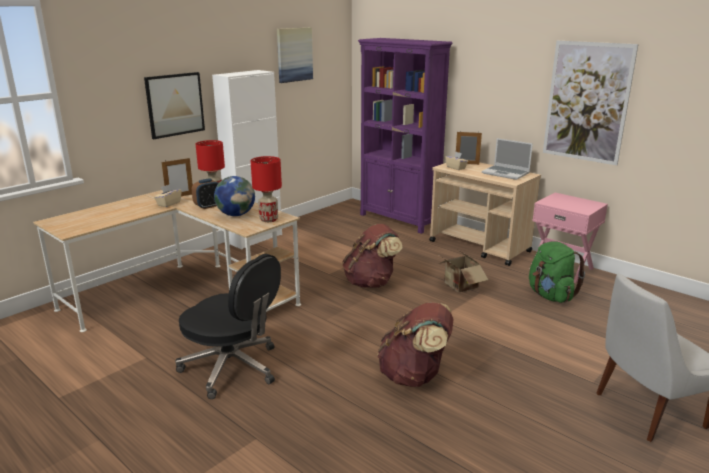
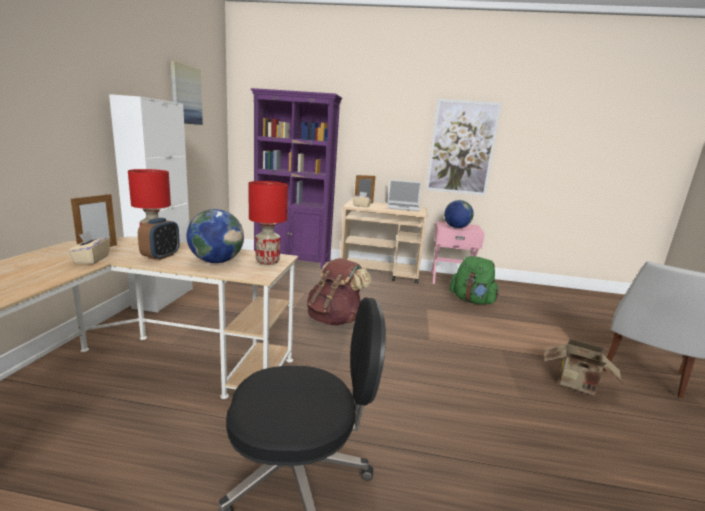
camera: 35 degrees left, 5 degrees down
(175, 104) = (61, 125): picture -> none
(414, 376) = (484, 404): brown backpack -> none
(459, 287) = (407, 307): cardboard box -> cardboard box (577, 385)
(562, 204) = (456, 227): none -> globe

